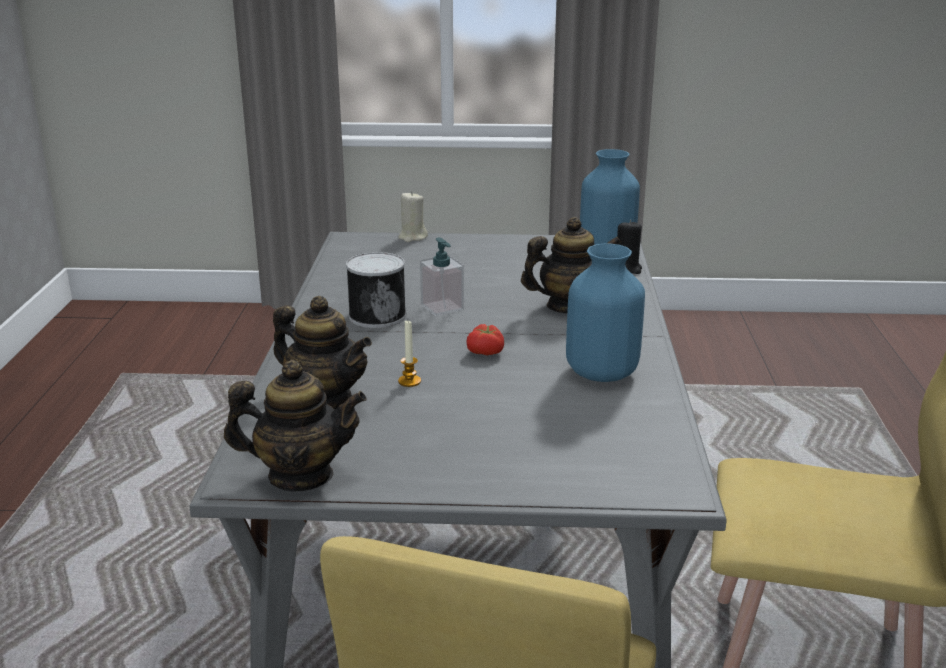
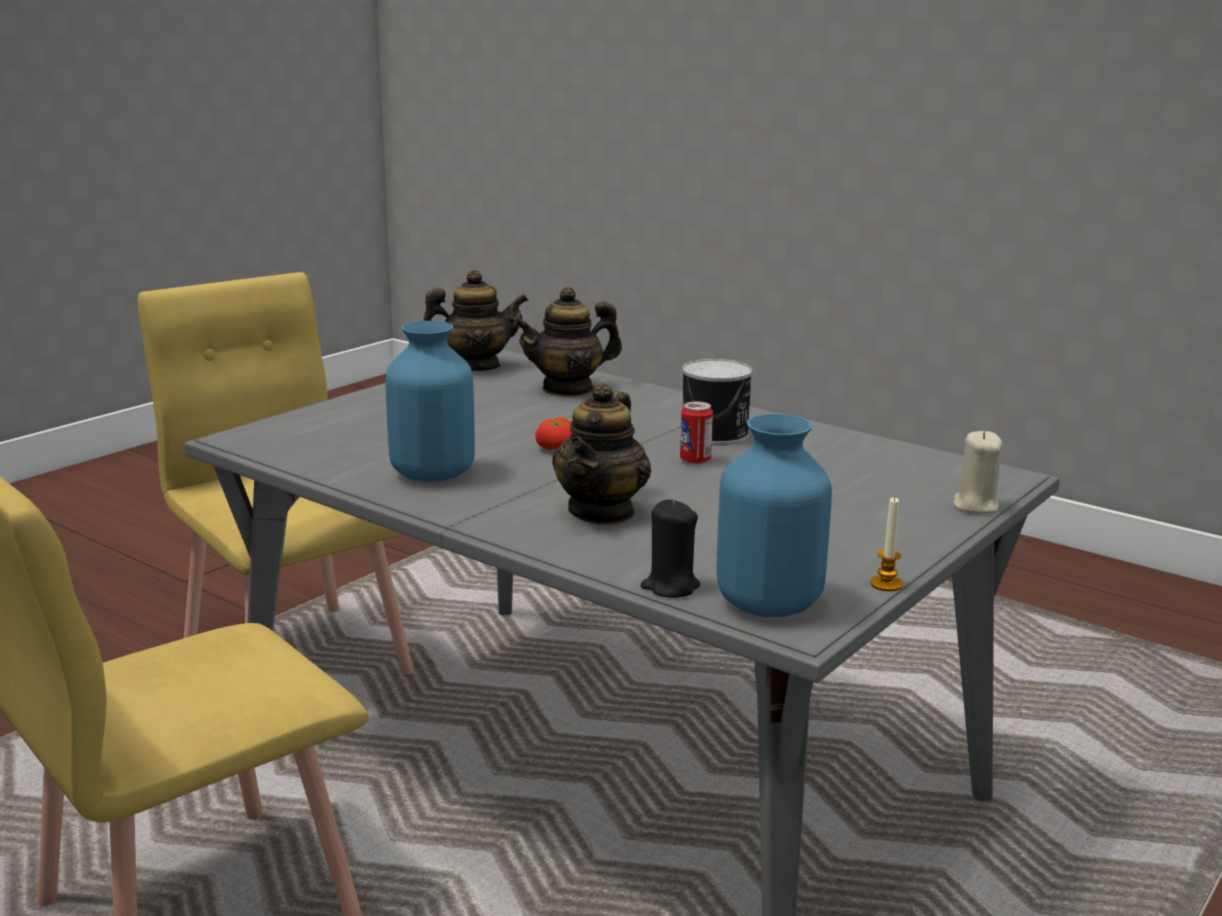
camera: 125 degrees right, 5 degrees down
(300, 476) = (475, 367): teapot -> teapot turned 135 degrees counterclockwise
(409, 381) = (552, 414): candle -> candle (886, 584)
(442, 307) = (695, 461): soap dispenser -> can

